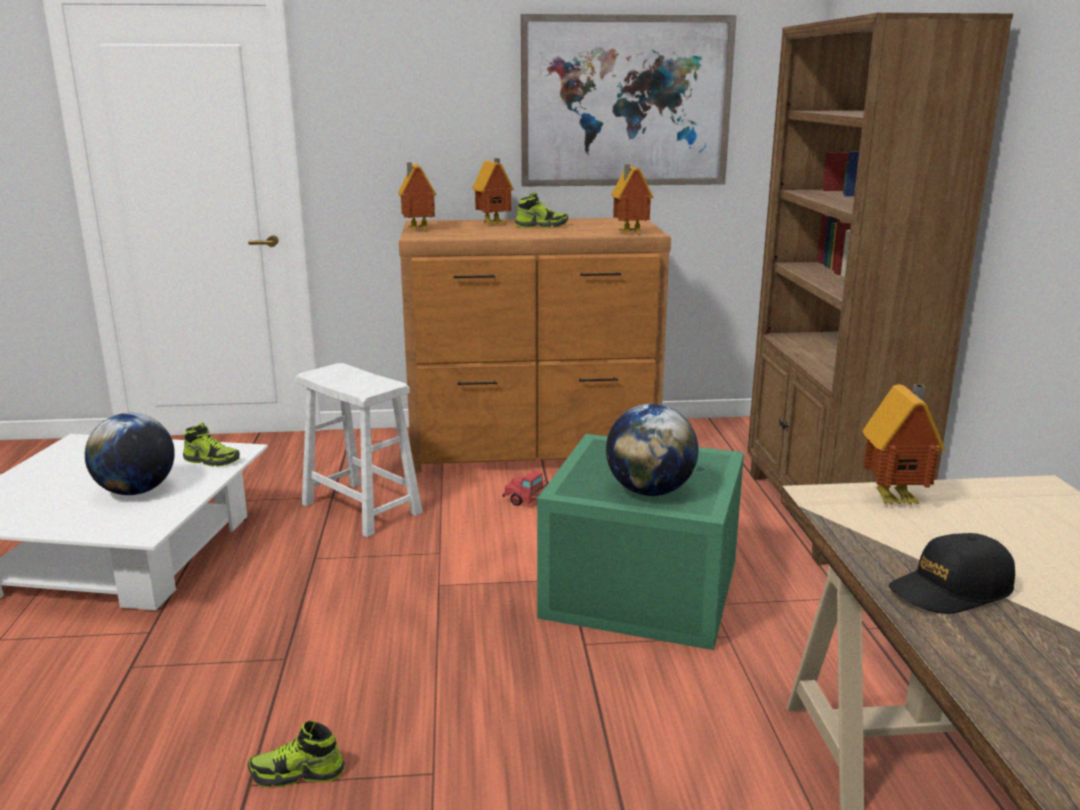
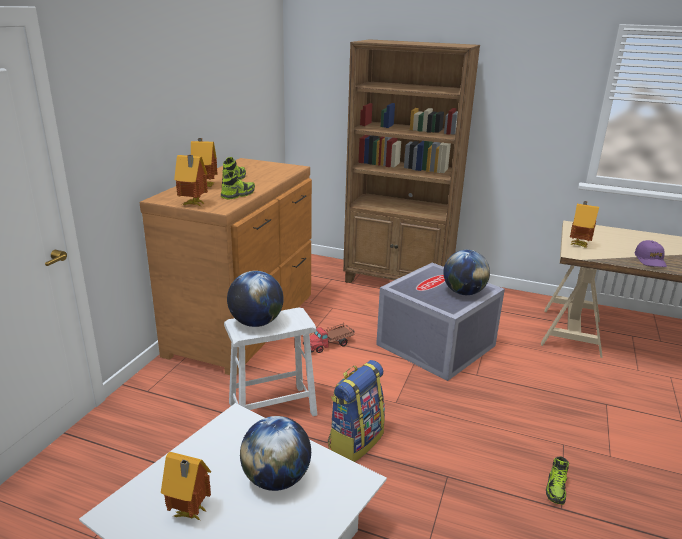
camera: 65 degrees left, 5 degrees up
(212, 460) = (245, 433): shoe -> shoe (238, 195)
(329, 574) = (355, 440): none -> backpack
(344, 374) = (256, 323): none -> globe
(626, 102) = (227, 85): picture -> none
(629, 233) = (291, 170): toy house -> toy house (189, 514)
(638, 589) = (436, 346): green storage box -> grey storage box
(951, 590) = (650, 260): black cap -> purple cap

